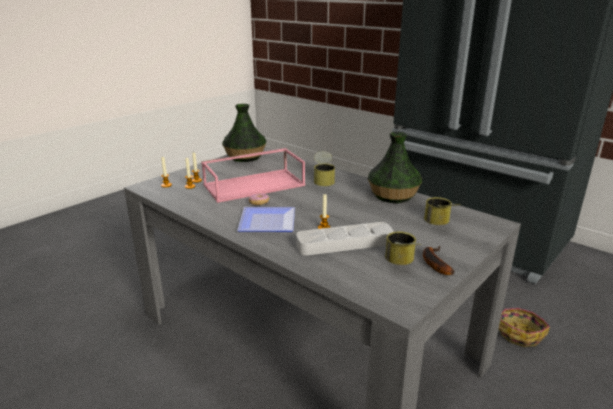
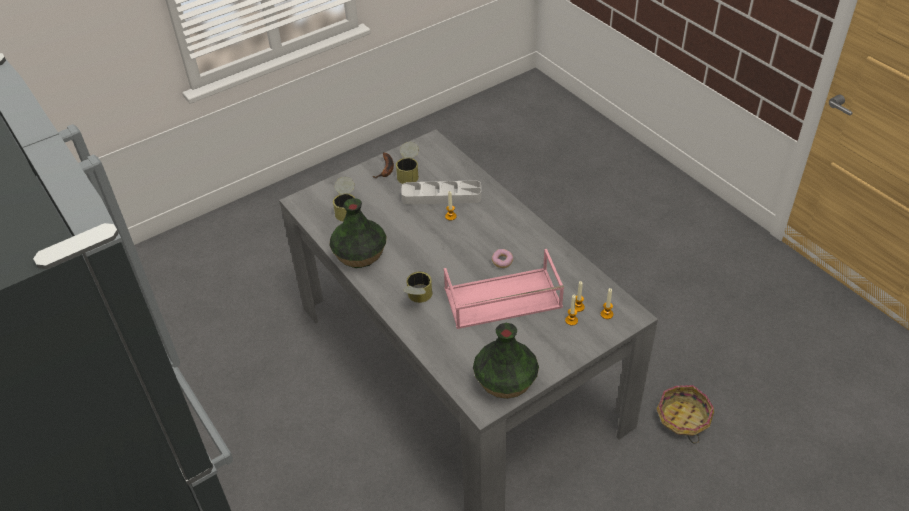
camera: 165 degrees left, 20 degrees up
(265, 223) = (501, 230): plate -> none
(519, 333) = (246, 334): basket -> basket (683, 418)

